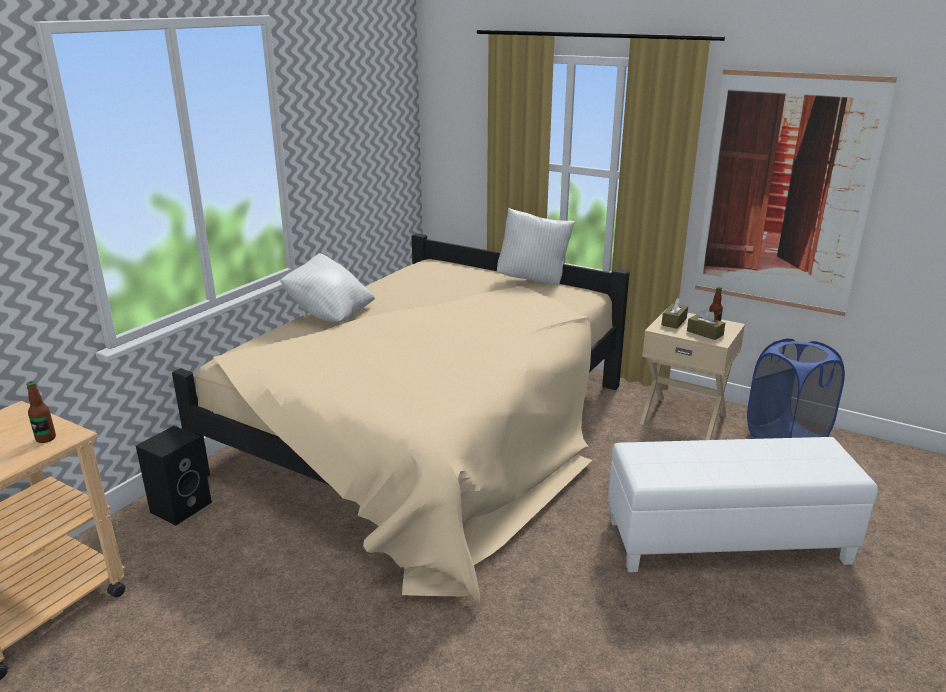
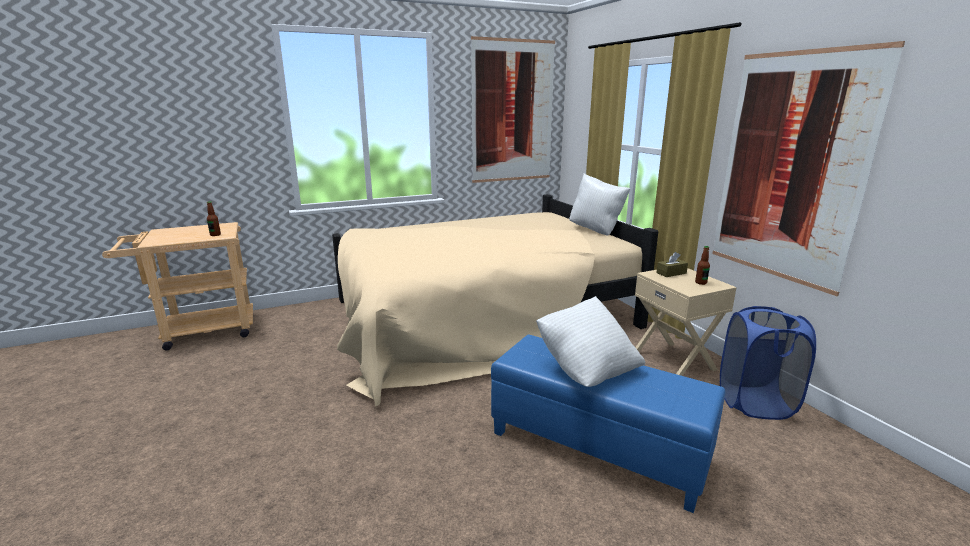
camera: 35 degrees right, 5 degrees down
(181, 506) = (317, 311): black speaker -> none
(330, 314) = (440, 224): white pillow -> white pillow (587, 368)
(369, 124) = (513, 112): none -> picture
(705, 333) = (685, 284): brown tissue box -> none
(727, 540) = (597, 447): white ottoman -> blue ottoman

